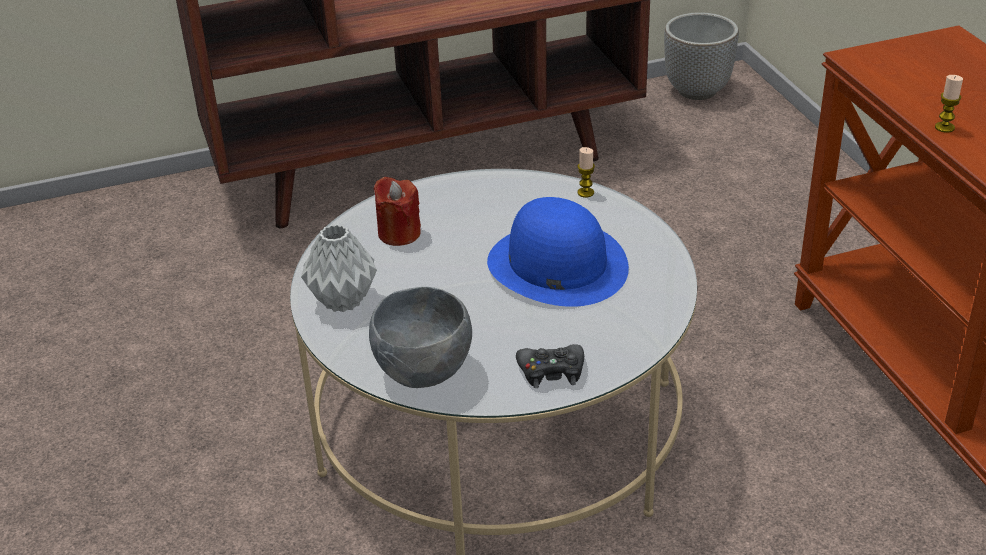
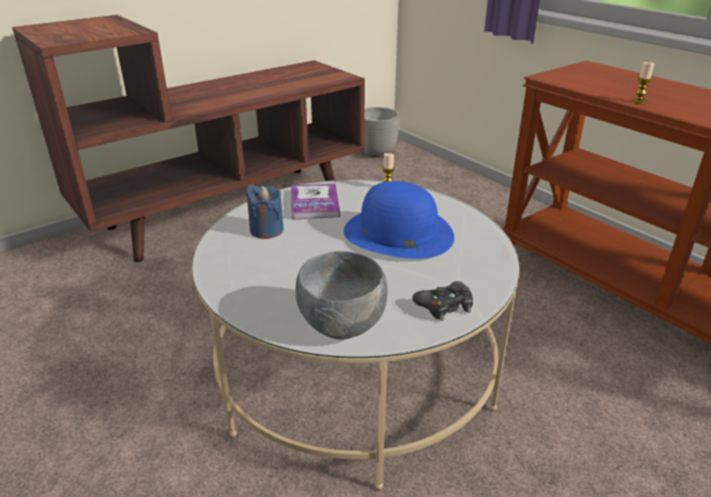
camera: 20 degrees left, 5 degrees down
(344, 300) = (245, 283): grey vase -> none
(399, 233) = (266, 230): red candle -> blue candle
(477, 203) = (314, 203): none -> book

